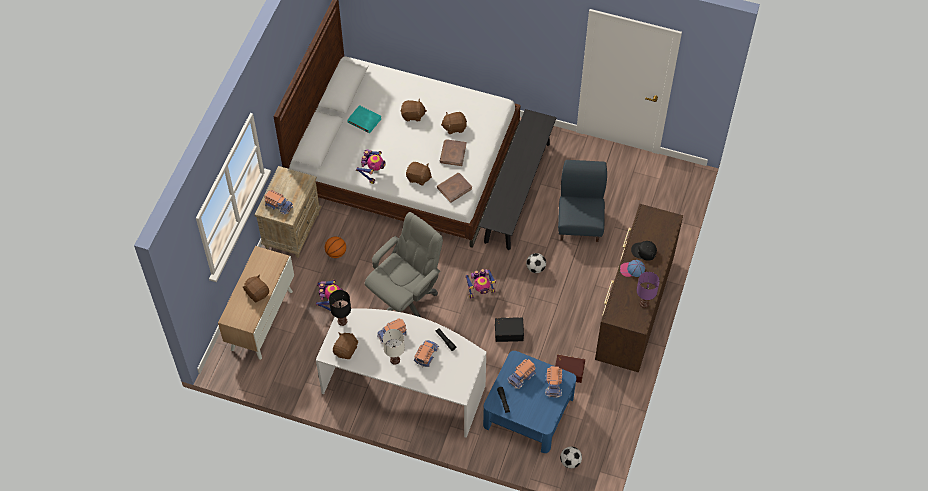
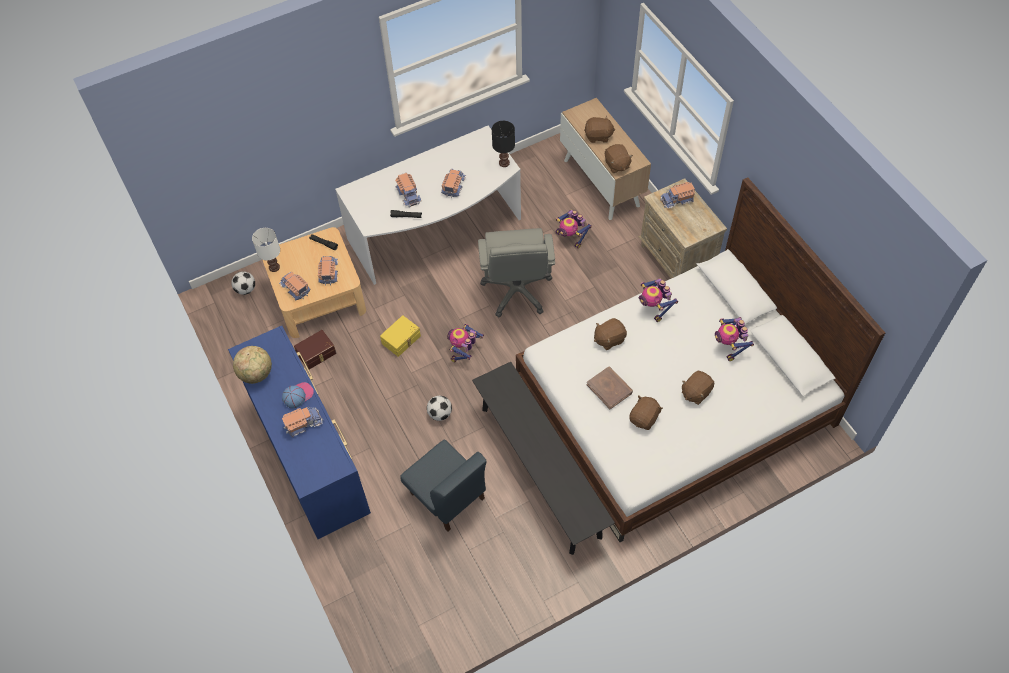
camera: 135 degrees right, 0 degrees up
(336, 253) = (618, 274): basketball -> none
(346, 350) = (474, 148): brown plush toy -> brown plush toy (617, 165)
(364, 120) = (729, 346): turquoise book -> toy robot
(395, 360) = (428, 172): white table lamp -> white table lamp (274, 267)
(454, 188) = (565, 357): brown book -> none
(509, 332) = (402, 340): black storage box -> yellow storage box
(529, 411) = (317, 296): blue coffee table -> beige coffee table
(633, 310) = (310, 456): brown dresser -> blue dresser
(643, 303) = (256, 374): purple table lamp -> globe
(644, 251) = (303, 423): black cap -> toy truck

